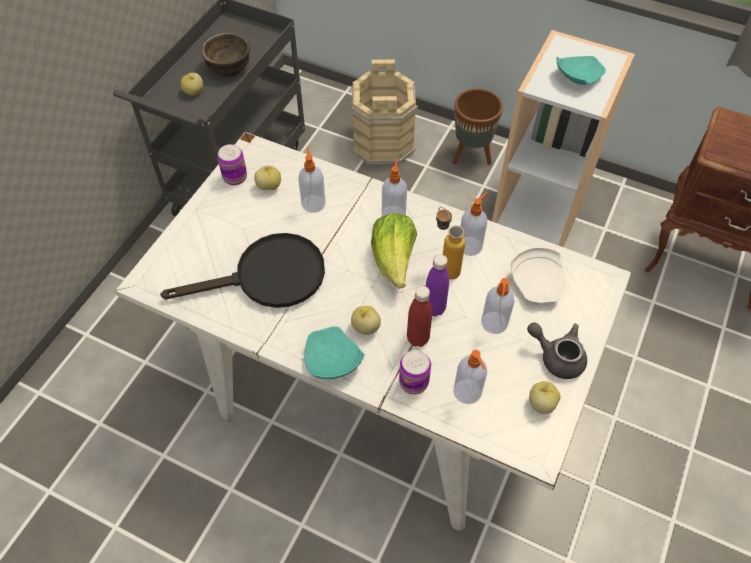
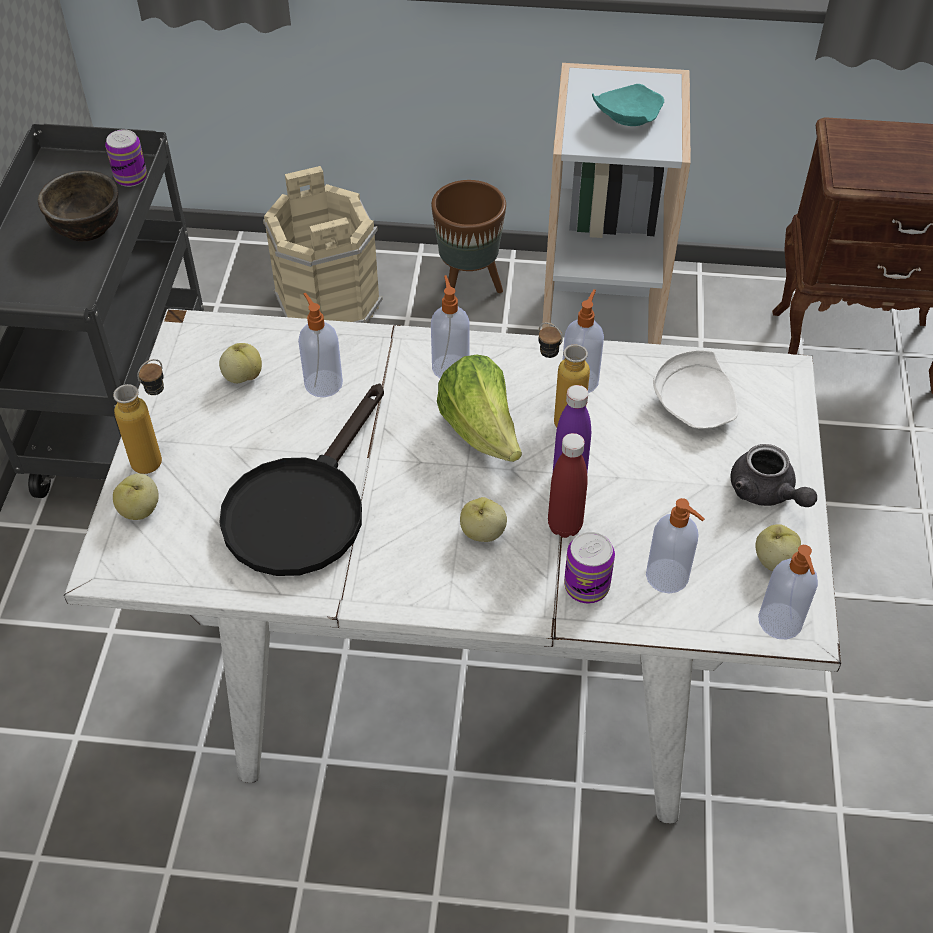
camera: 20 degrees left, 5 degrees down
(194, 92) = (45, 276): apple -> apple (140, 510)
(200, 222) = (158, 456): none -> bottle
(235, 177) = (182, 377): can -> can (131, 177)
(268, 278) = (303, 506): black frying pan -> black frying pan turned 150 degrees clockwise
(331, 361) = (454, 595): turquoise plate -> none
(494, 324) = (662, 475): soap dispenser -> soap dispenser (780, 623)
(557, 356) = (766, 493): grey teapot -> grey teapot turned 135 degrees counterclockwise

